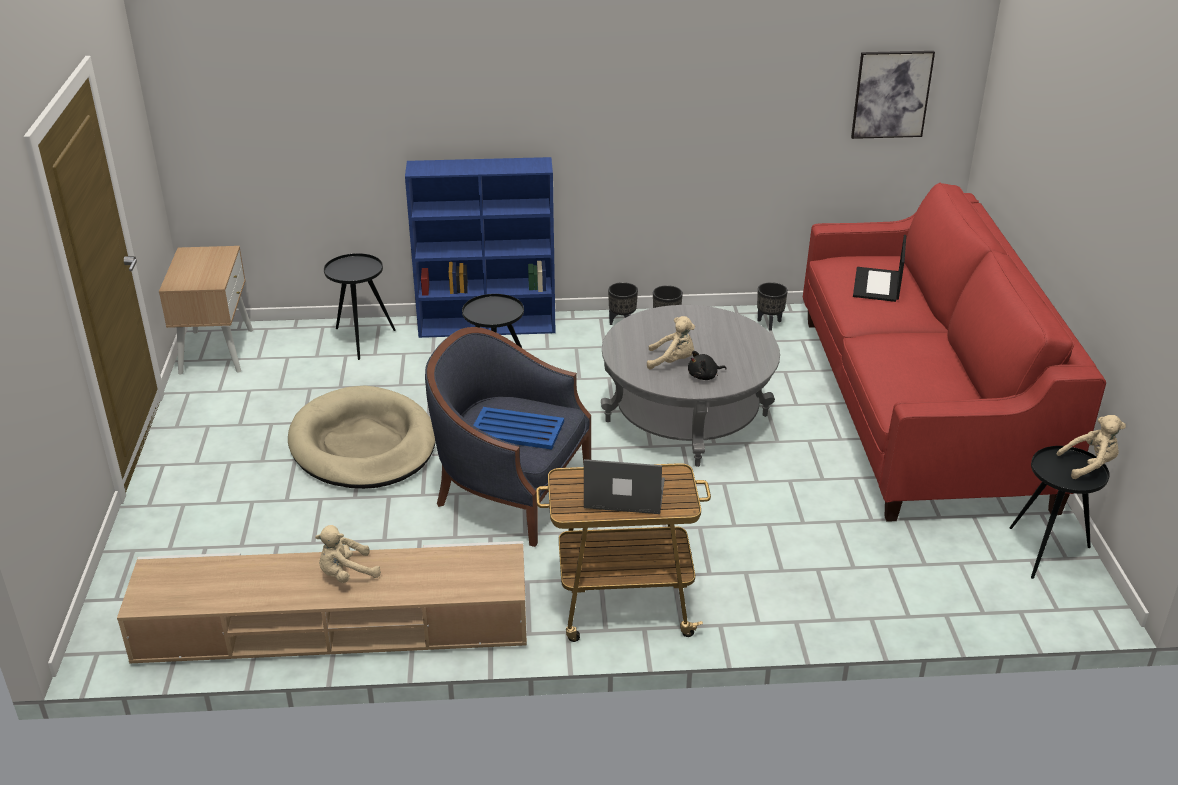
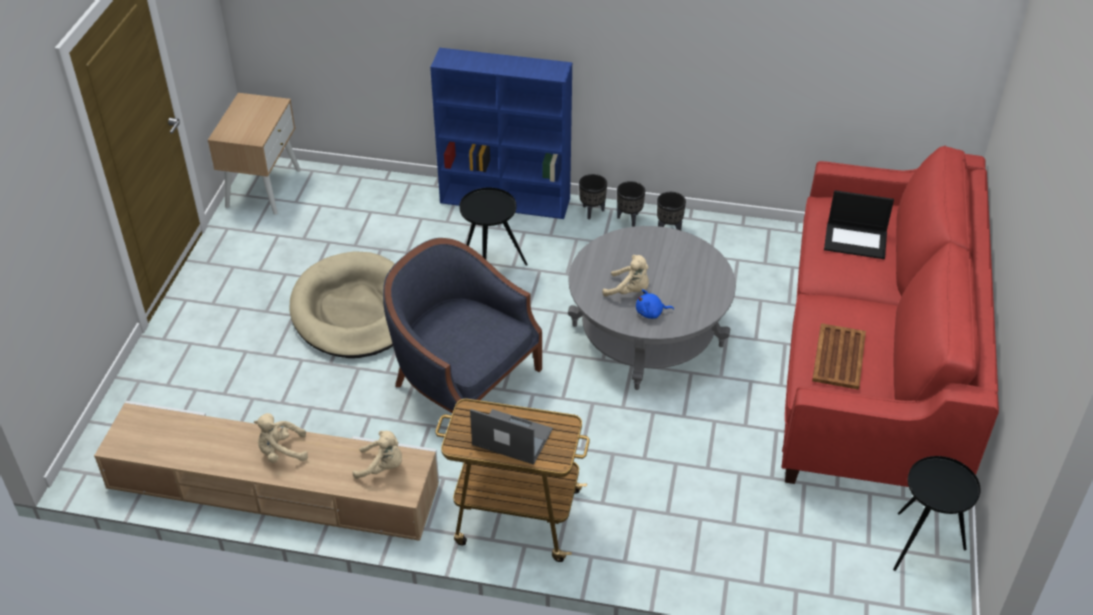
camera: 15 degrees right, 10 degrees up
(361, 341) = (389, 198): black side table -> none
(516, 429) = (463, 338): blue tray -> none
(704, 376) = (651, 313): black plush toy -> blue plush toy
(770, 323) = (769, 242): black planter -> black planter (592, 211)
(877, 285) = (856, 240): laptop -> laptop turned 105 degrees counterclockwise
(891, 94) = (913, 49): picture -> none
(914, 379) = (838, 357): none -> brown tray
(1089, 465) = (966, 483): beige plush toy -> beige plush toy (382, 467)

